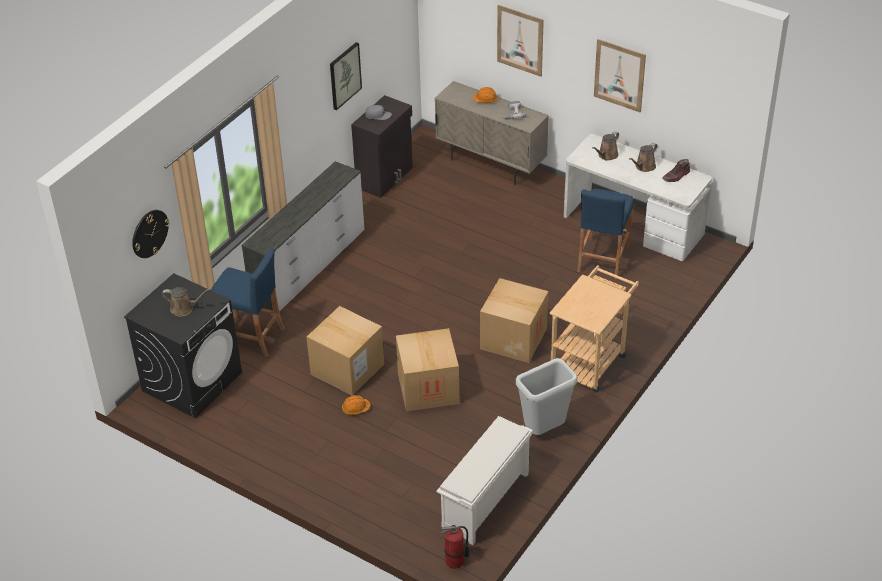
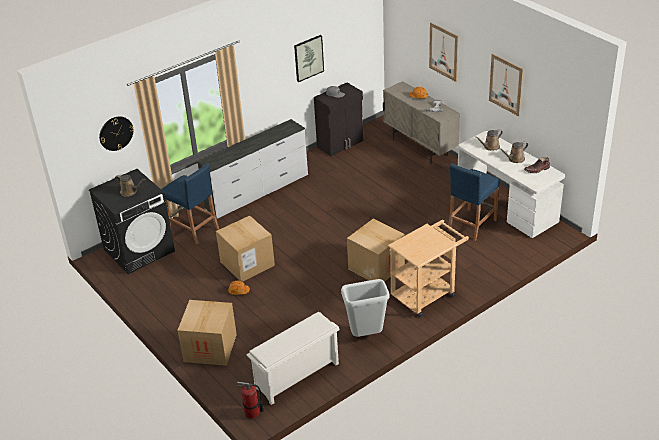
camera: 20 degrees right, 5 degrees down
(428, 388) = (297, 288): cardboard box -> cardboard box (210, 348)

